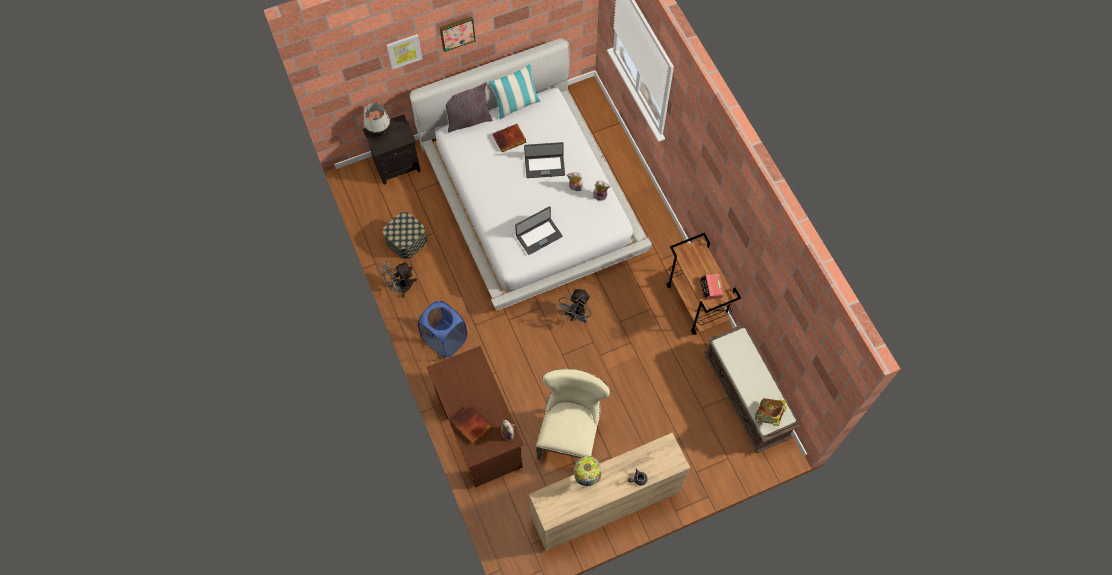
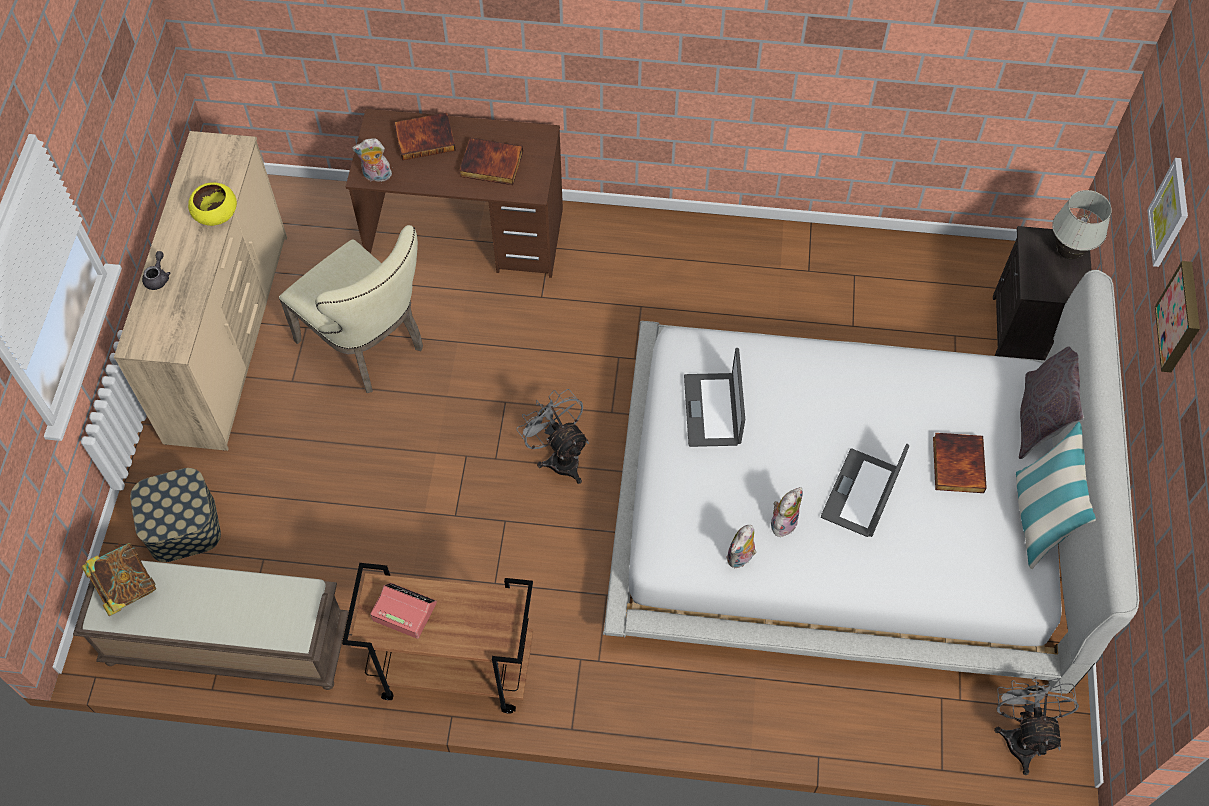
camera: 120 degrees right, 5 degrees down
(400, 287) = (773, 238): grey fan -> grey fan (1021, 735)
(406, 240) = (858, 281): storage box -> storage box (182, 525)
(445, 340) = (640, 256): blue laundry basket -> none
(470, 384) = (491, 165): none -> book
(587, 478) = (216, 215): table lamp -> yellow bowl

